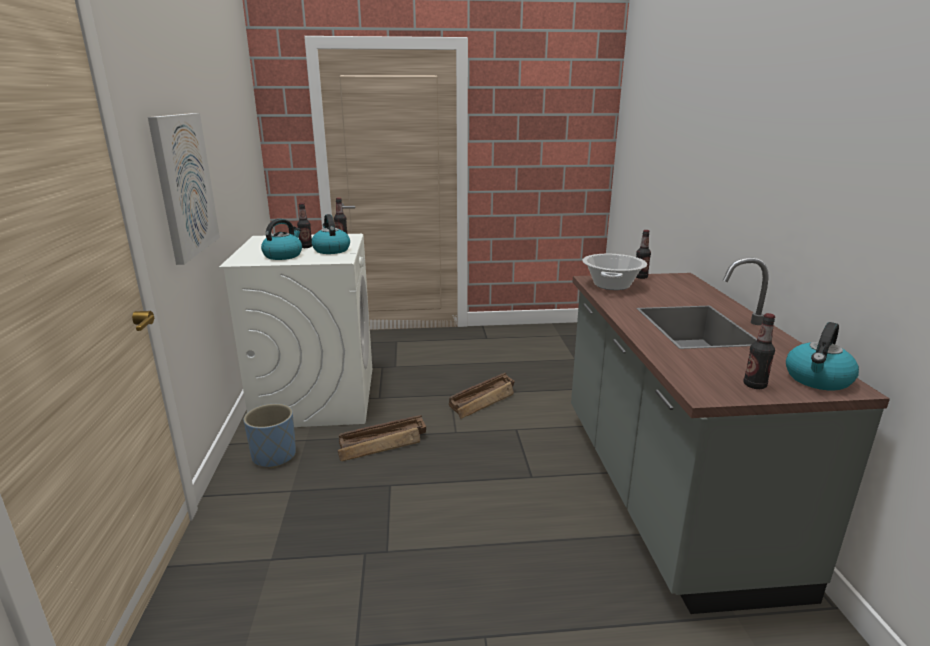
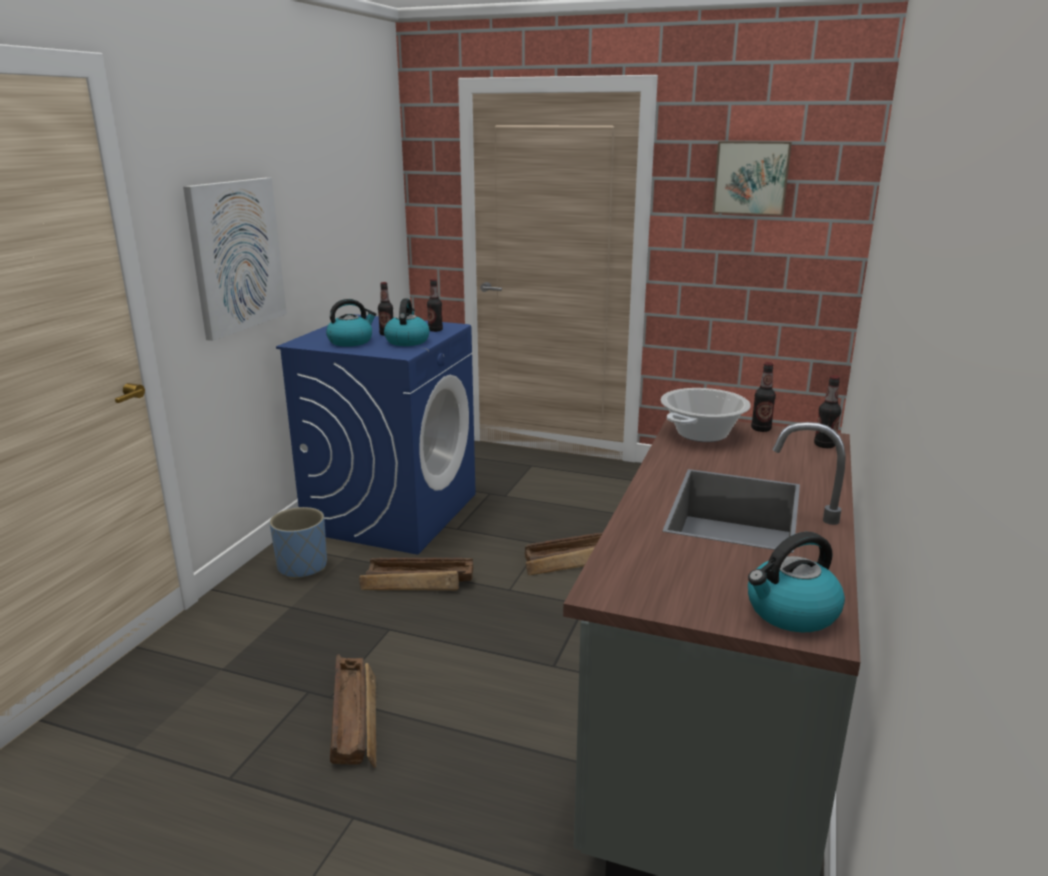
camera: 25 degrees right, 0 degrees up
(316, 396) = (392, 512): white washing machine -> blue washing machine
(420, 561) = (354, 718): none -> crate
(538, 112) = (751, 178): none -> picture
(754, 385) = (687, 597): bottle -> bottle (824, 445)

